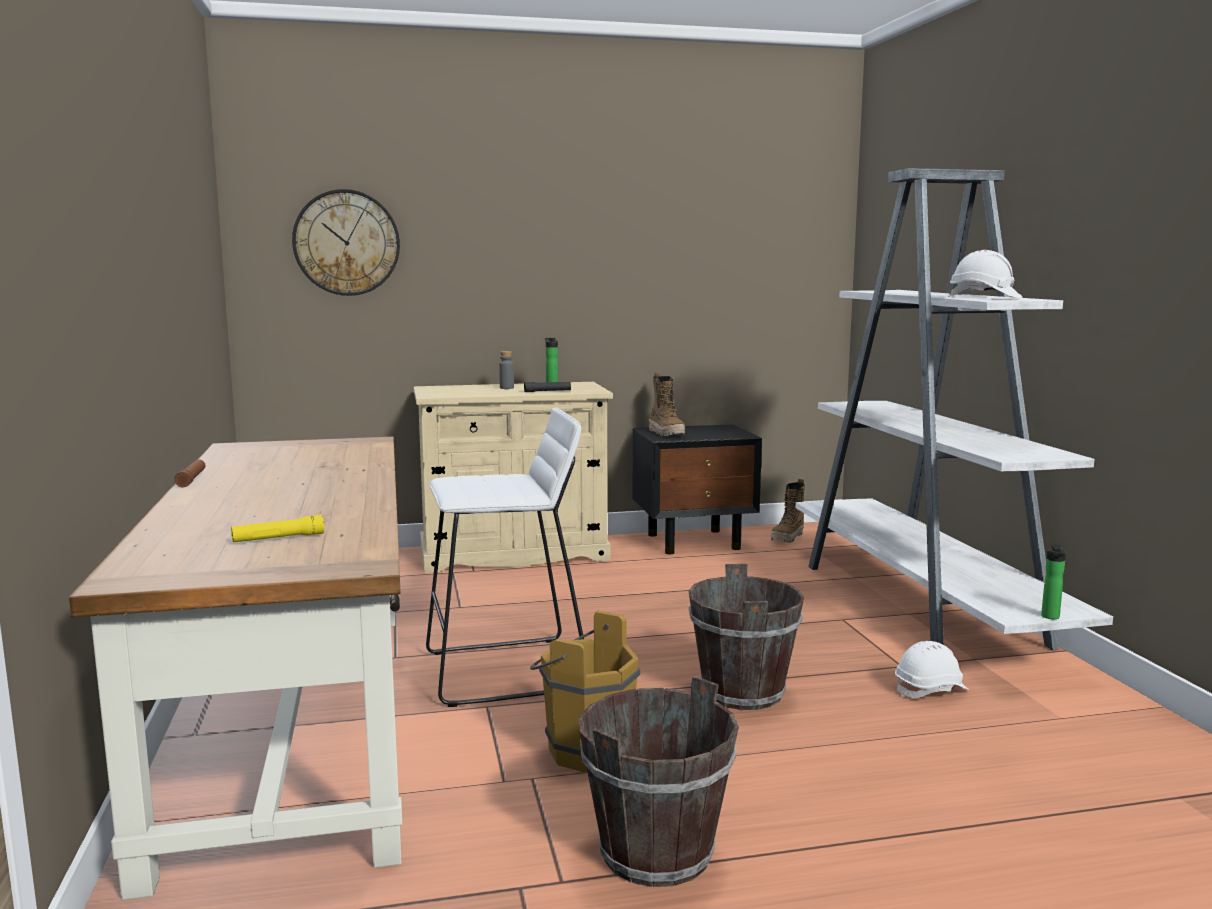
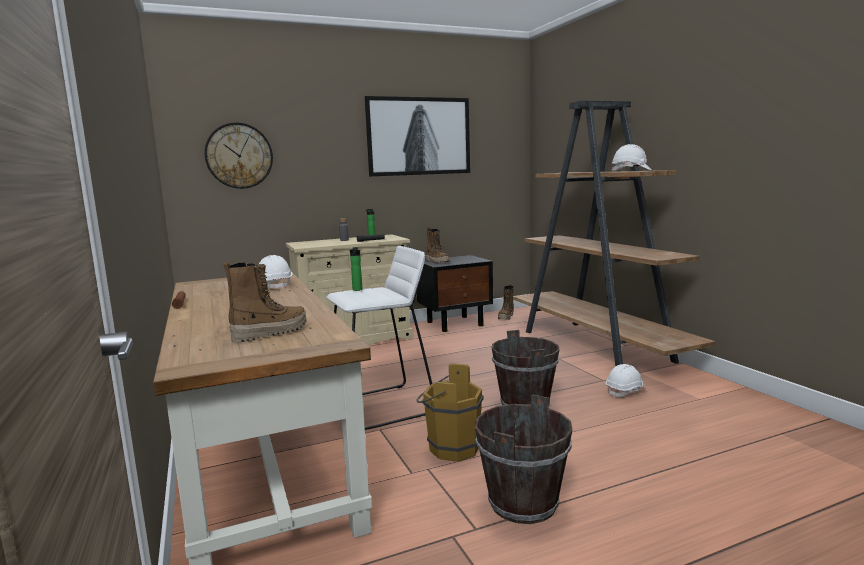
camera: 10 degrees left, 0 degrees up
(278, 538) = (270, 333): yellow flashlight -> boot
(348, 459) = (274, 285): none -> white hard hat
(650, 216) = (419, 136): none -> picture
(922, 605) = (596, 347): white bookcase -> brown bookcase
(1050, 617) = (685, 344): bottle -> bottle (357, 290)

